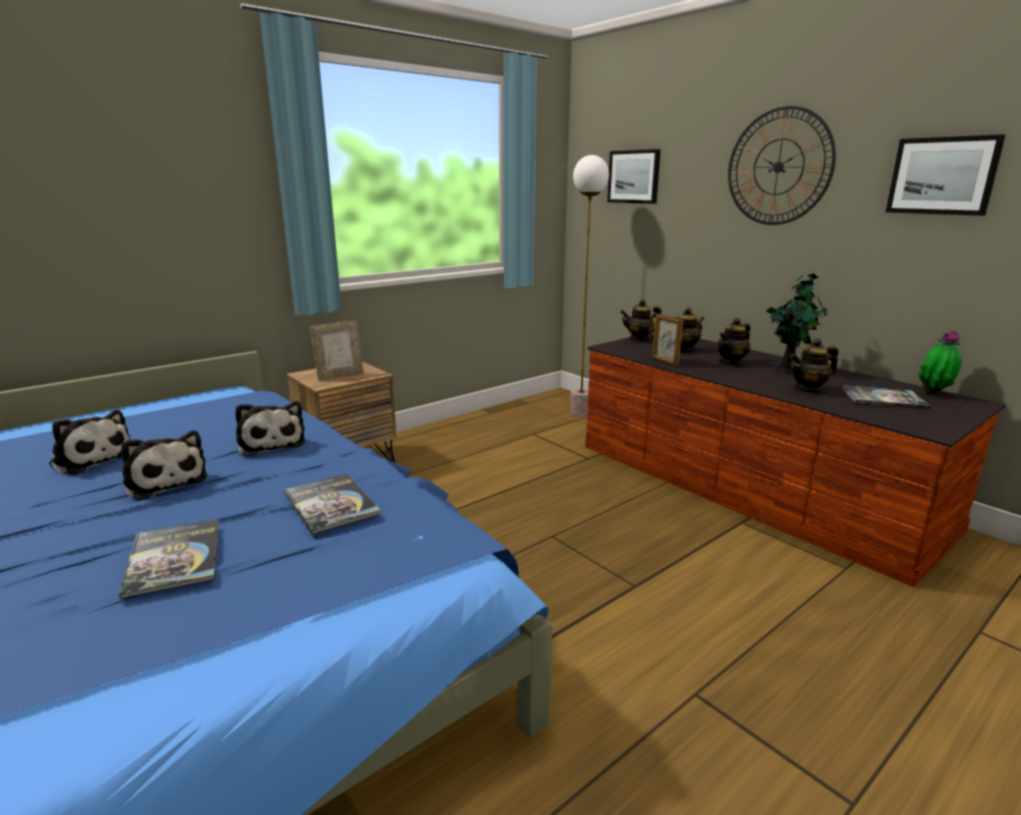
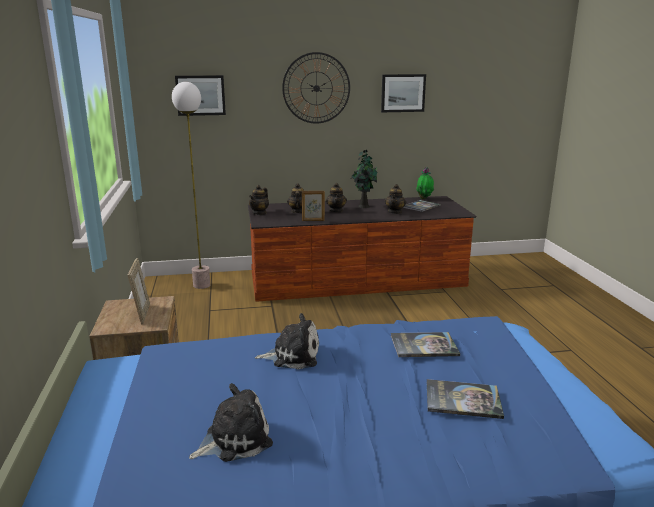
camera: 60 degrees left, 0 degrees up
(165, 481) = (327, 402): plush toy -> none

